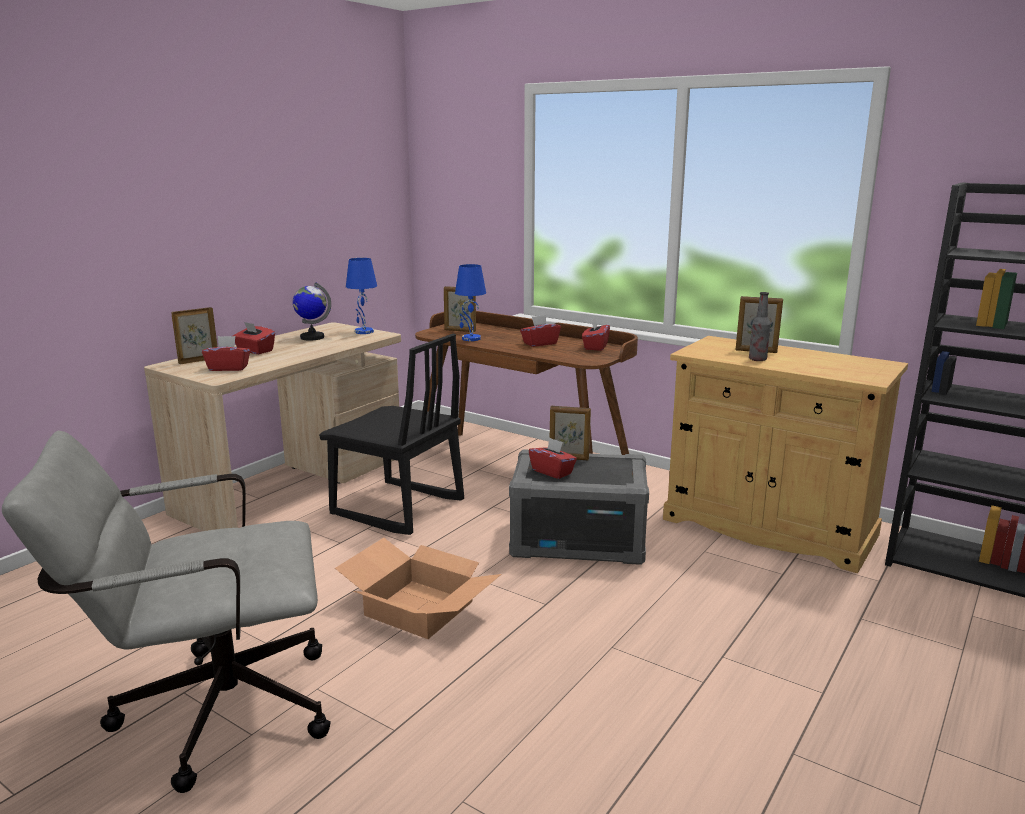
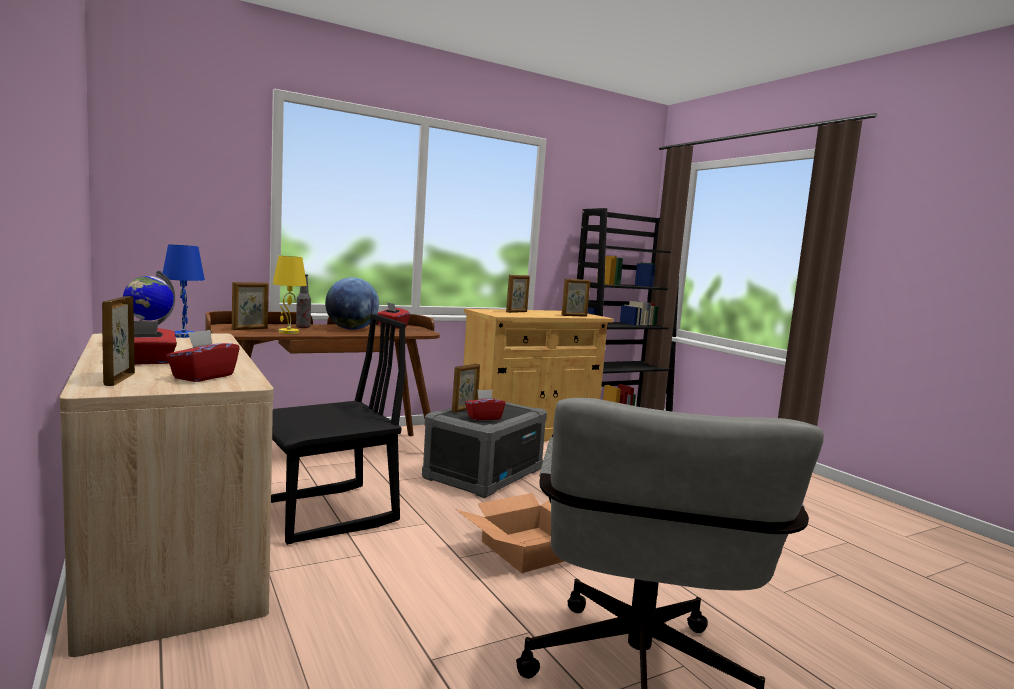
camera: 65 degrees left, 10 degrees down
(470, 339) = (288, 332): blue table lamp -> yellow table lamp
(540, 343) = (351, 329): red tissue box -> globe
(757, 359) = (535, 314): bottle -> bottle (303, 327)
(824, 371) = (574, 316): none -> picture frame

